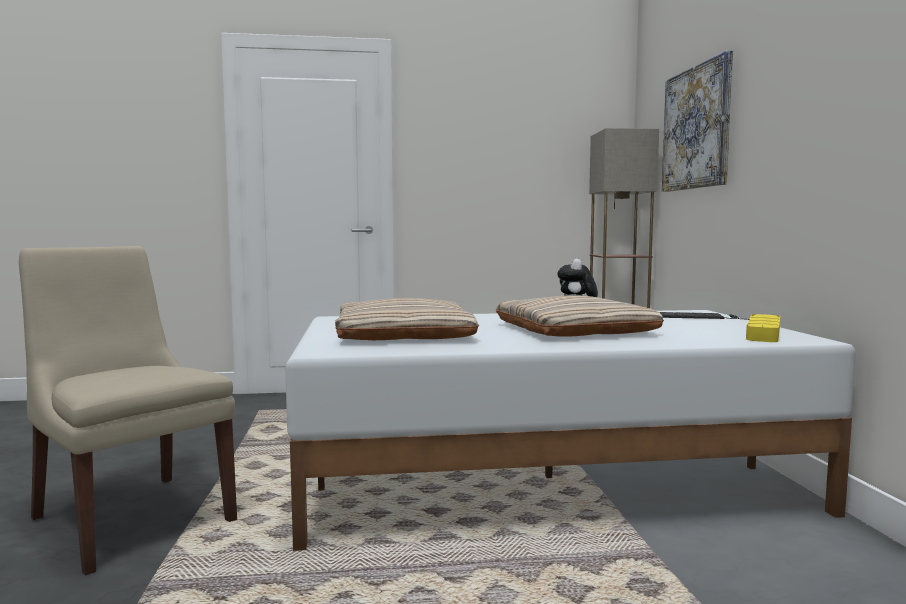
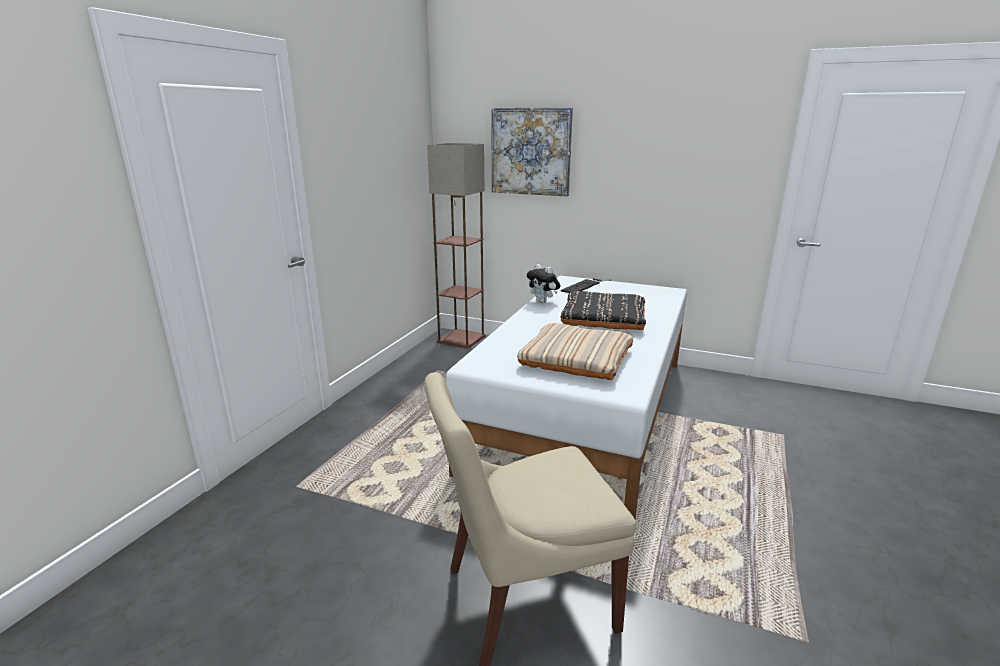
camera: 60 degrees left, 15 degrees up
(574, 329) = (603, 317): beige pillow -> black pillow
(763, 333) = (650, 291): yellow tray -> none

